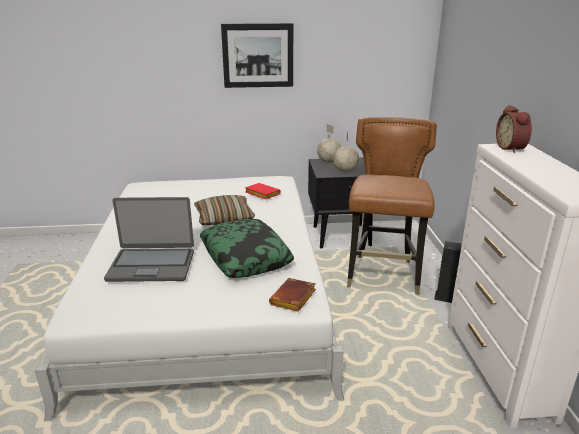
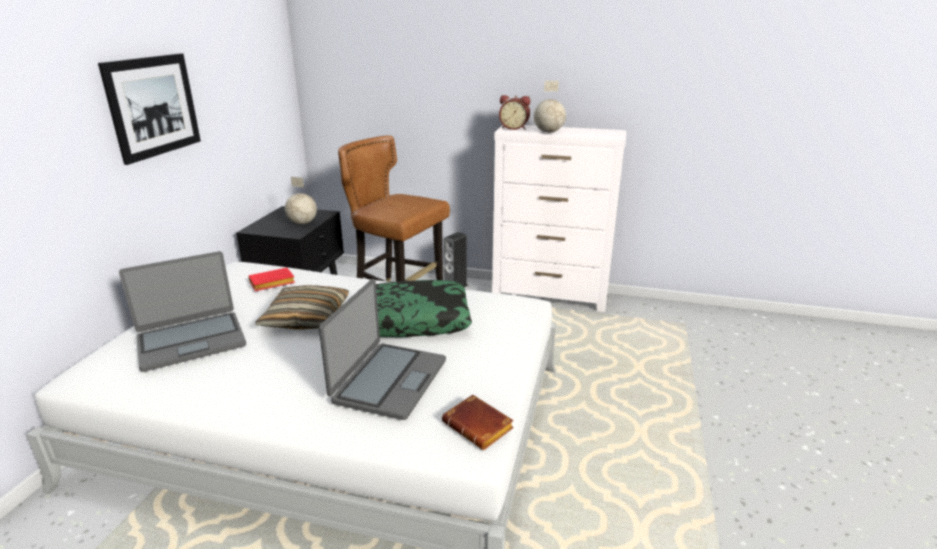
camera: 70 degrees left, 0 degrees up
(180, 196) = (191, 341): none -> laptop
(293, 299) = (515, 308): brown book -> brown book (480, 427)
(328, 161) = (262, 225): globe -> globe (548, 132)

